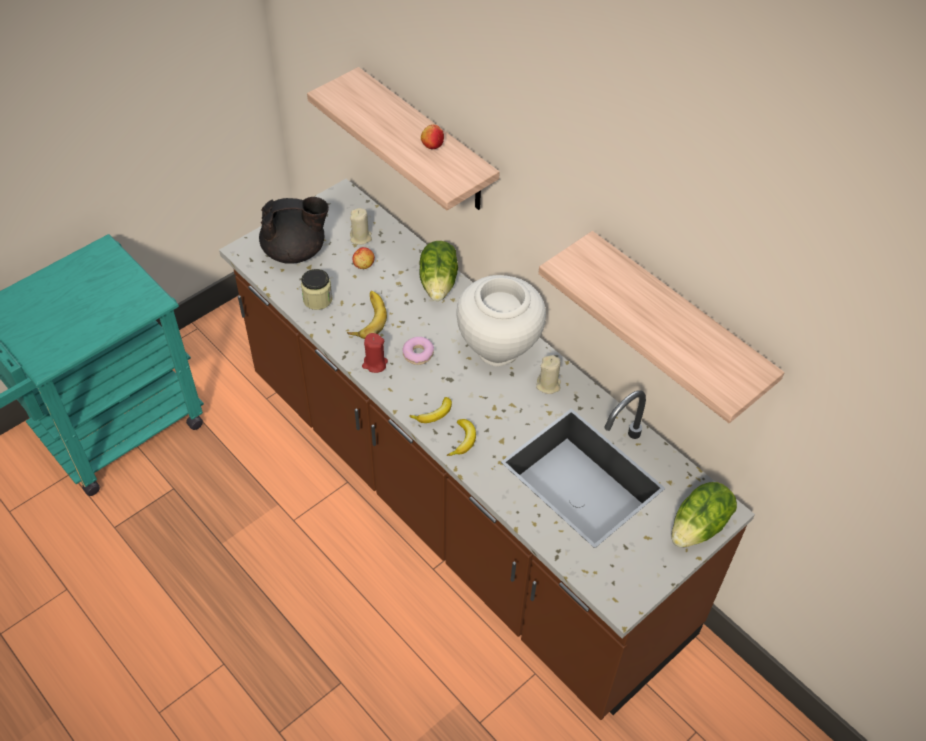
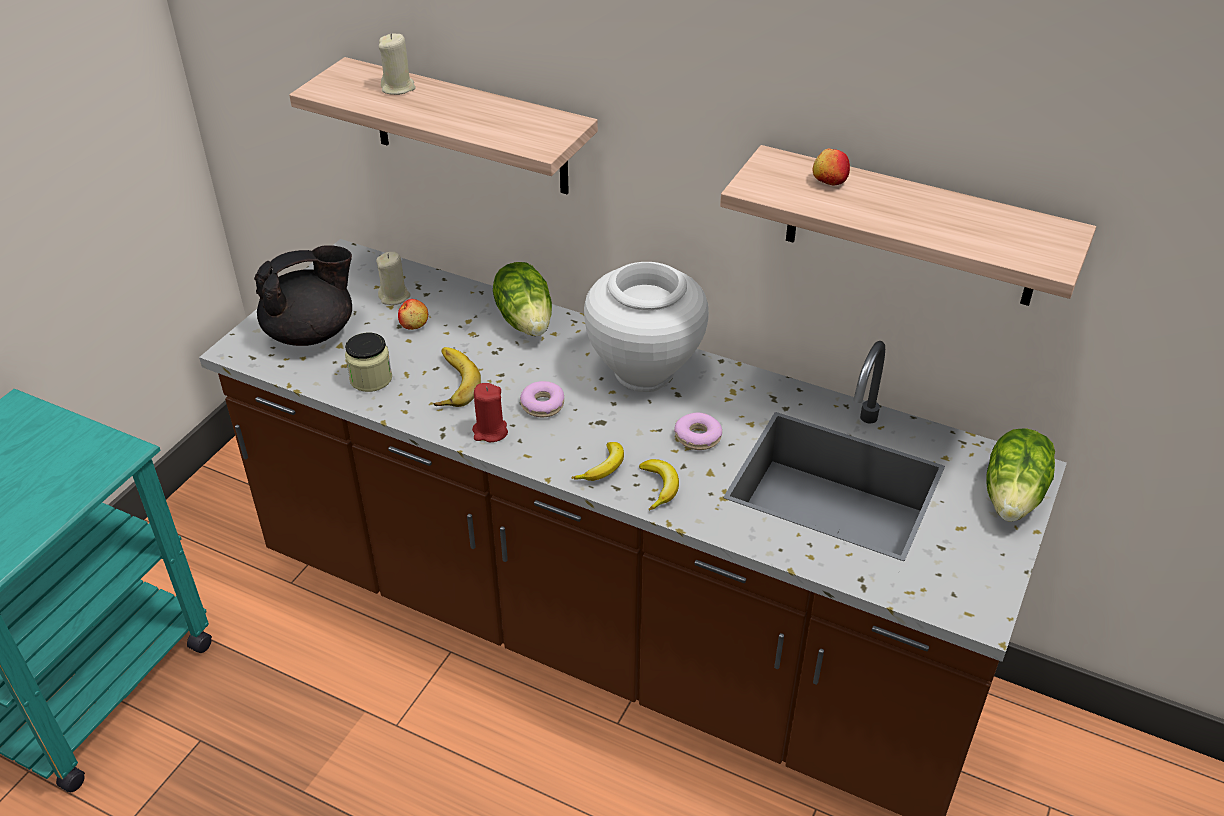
camera: 20 degrees left, 10 degrees down
(432, 145) = (493, 111): apple -> apple (829, 181)
(508, 411) = (698, 437): none -> donut
(548, 385) = (731, 394): beige candle -> beige candle (398, 88)

